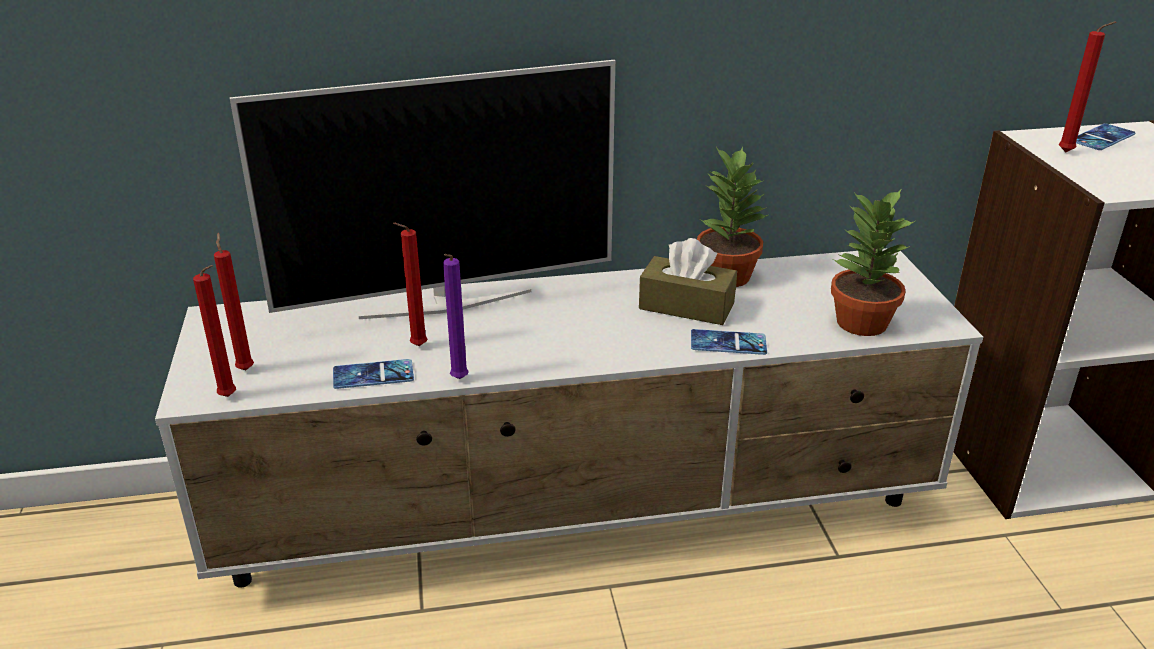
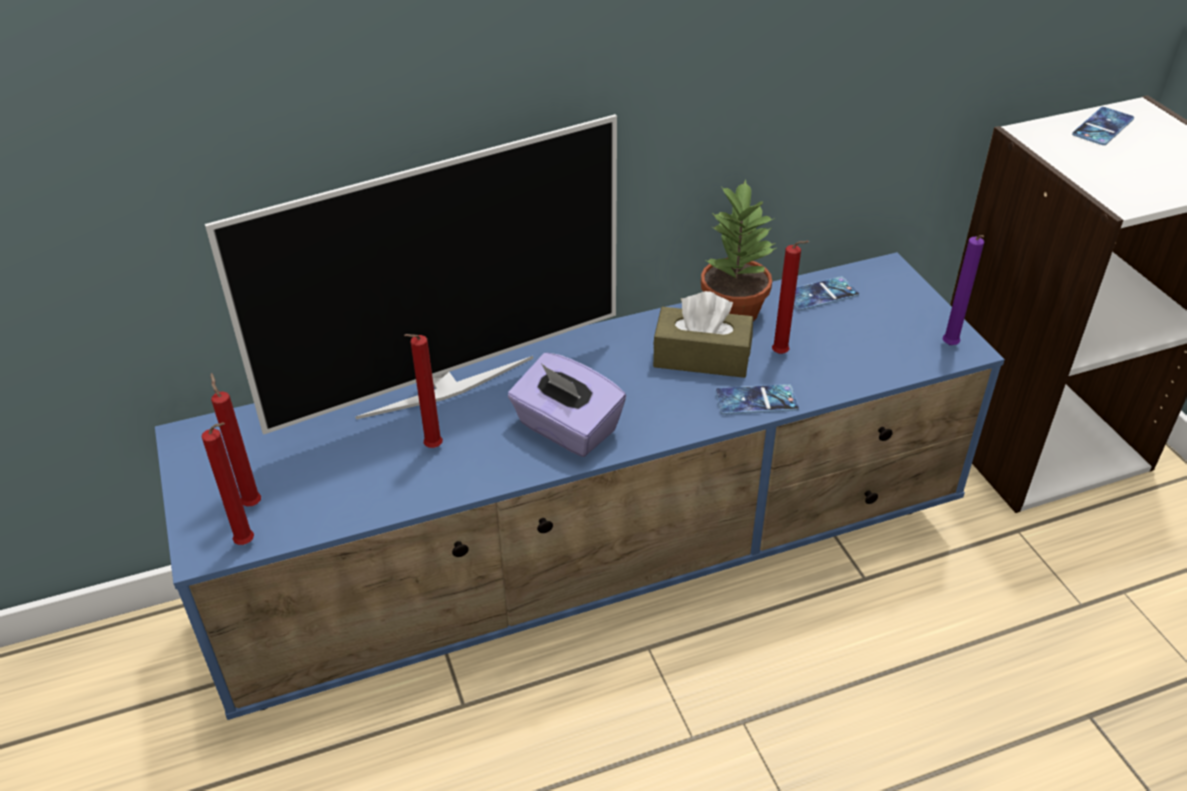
camera: 10 degrees left, 10 degrees up
(373, 375) = (396, 492): phone -> phone (820, 294)
(458, 380) = (490, 487): purple candle -> purple candle (950, 347)
(543, 345) = (566, 429): none -> purple tissue box
(580, 513) = (599, 568): white tv stand -> blue tv stand
(860, 323) = (882, 357): potted plant -> none
(1068, 153) = (1074, 152): red candle -> red candle (782, 355)

